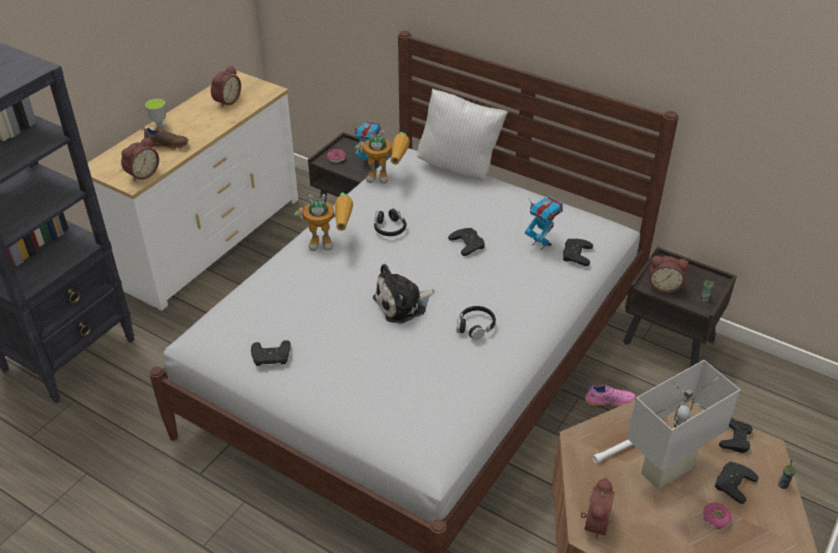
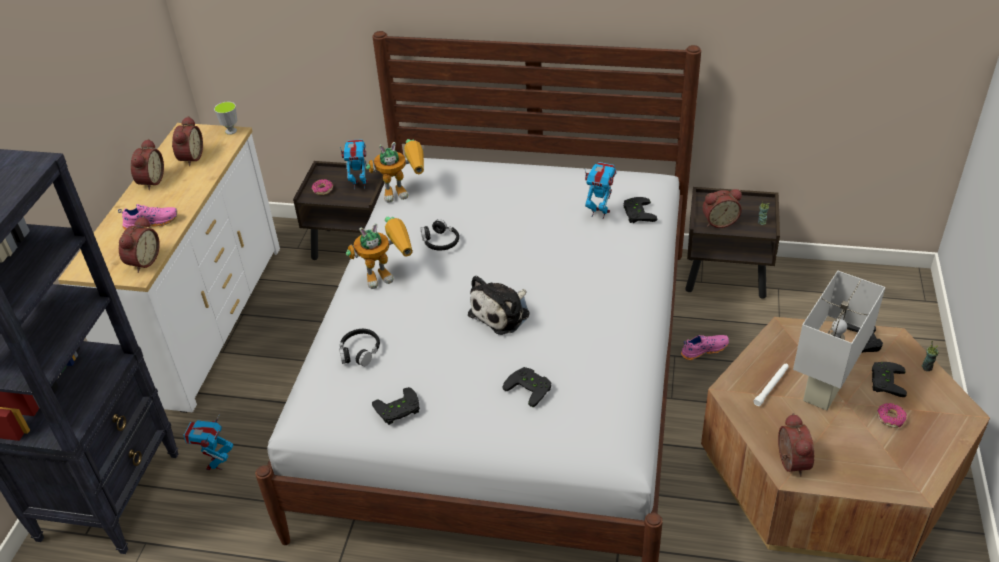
camera: 20 degrees left, 0 degrees up
(157, 357) = (216, 463): none -> toy robot
(159, 126) = (129, 205): cup -> cup (231, 131)
(167, 145) = (151, 222): brown shoe -> pink shoe
(186, 112) = (150, 181): none -> alarm clock
(459, 167) = (471, 162): white pillow -> none
(469, 243) = (530, 233): black game controller -> black game controller (530, 387)
(475, 326) = (587, 312): black headphones -> black headphones (360, 351)

